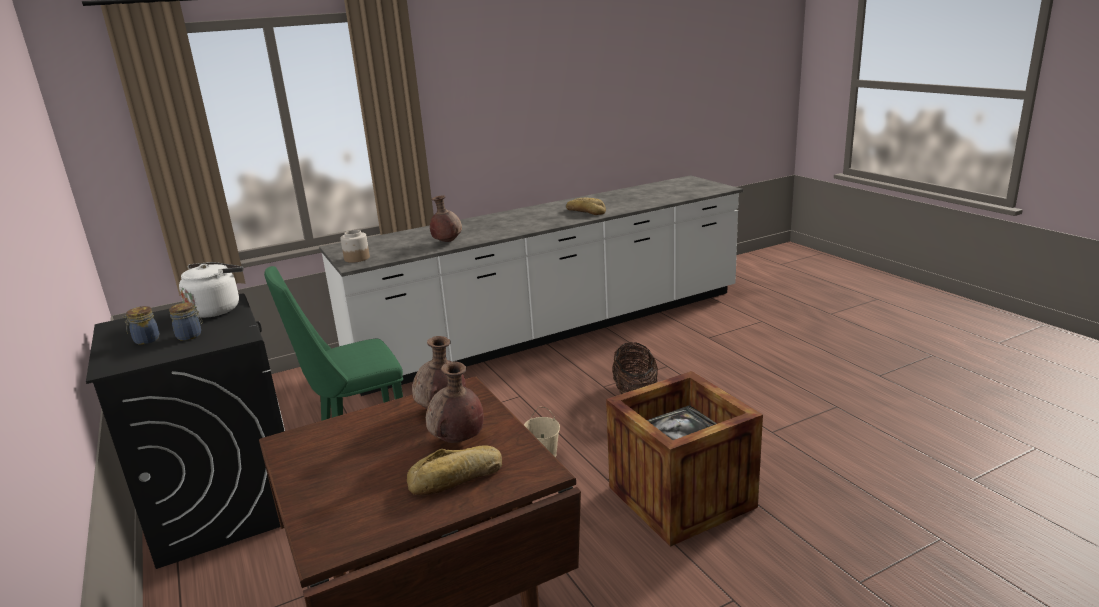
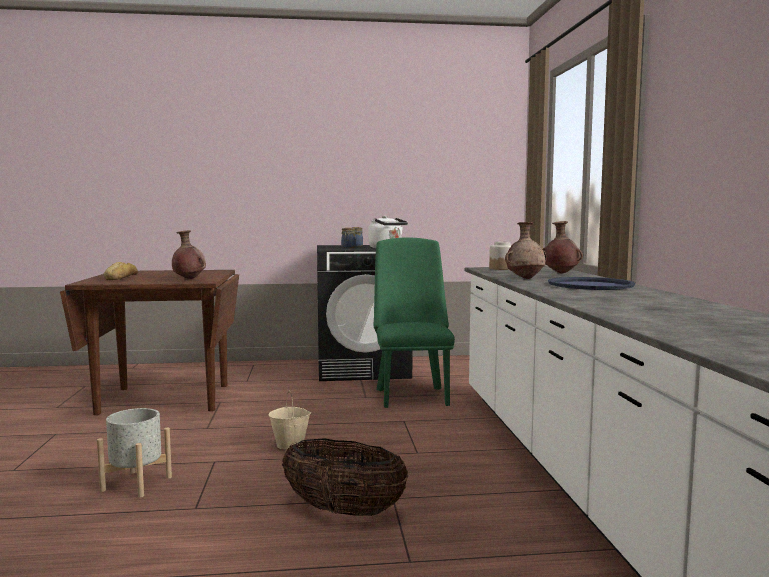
camera: 110 degrees right, 15 degrees down
(457, 441) = (151, 279): brown vase -> brown vase (560, 273)
(481, 225) = (590, 285): none -> blue tray
(586, 211) = (637, 309): bread -> none
(681, 497) = (136, 484): crate -> grey planter

